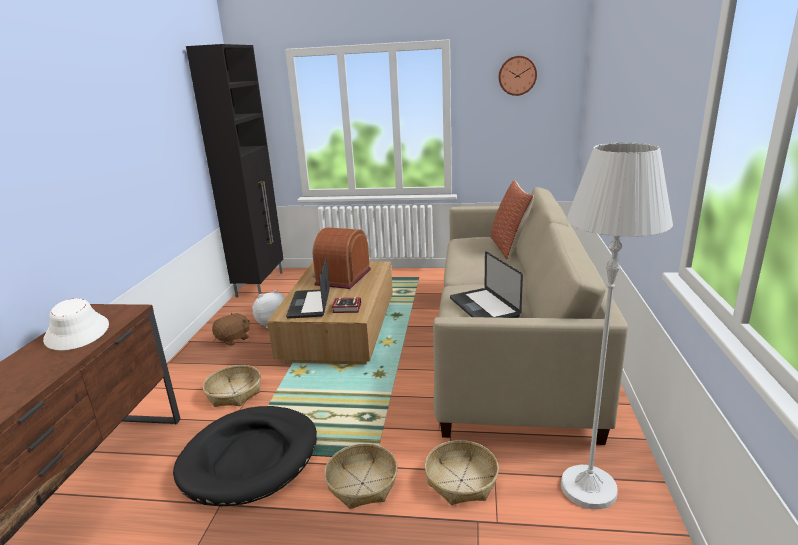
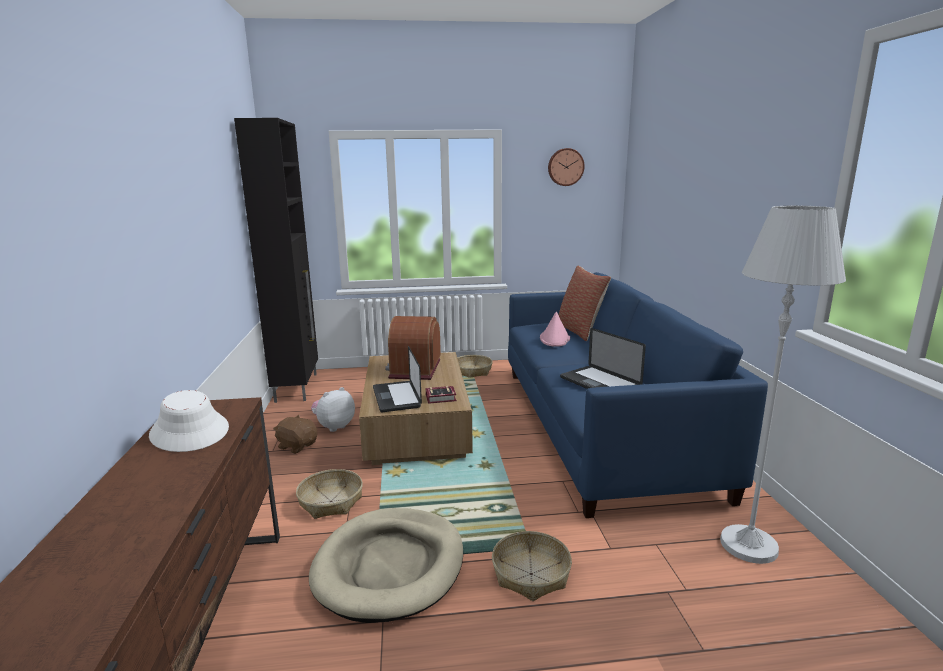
camera: 15 degrees left, 5 degrees down
(233, 339) = (297, 446): brown plush toy -> brown plush toy turned 90 degrees counterclockwise
(250, 458) = (390, 566): black dog bed -> beige dog bed
(461, 480) = (628, 556): basket -> basket (472, 371)
(476, 255) = (555, 339): none -> pink hat
(510, 345) = (600, 426): beige sofa -> blue sofa

